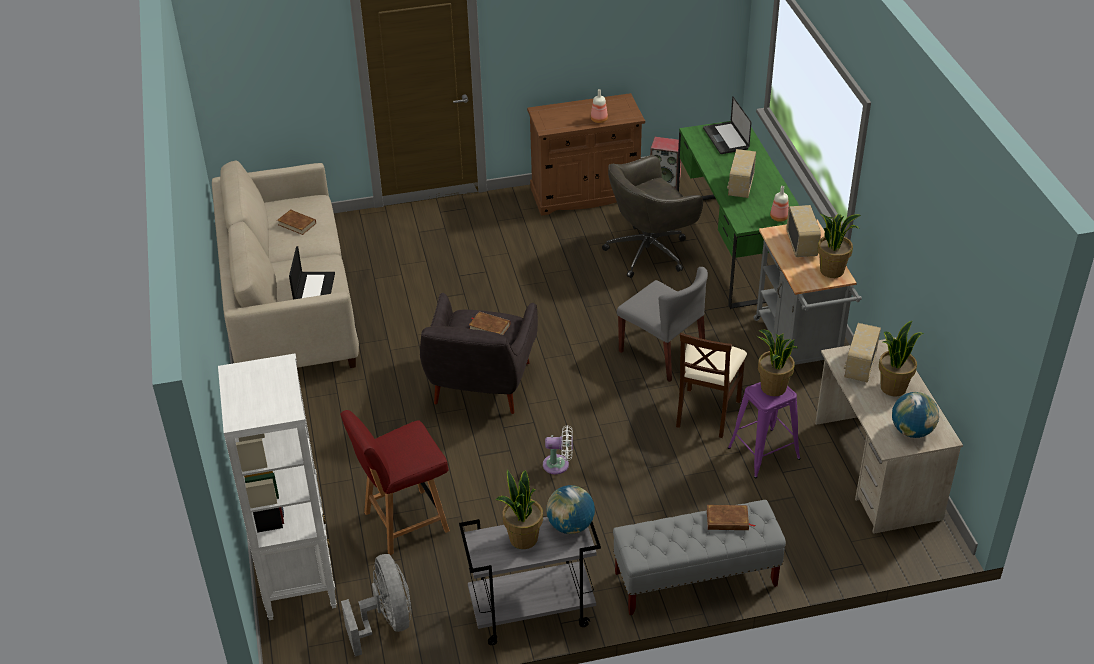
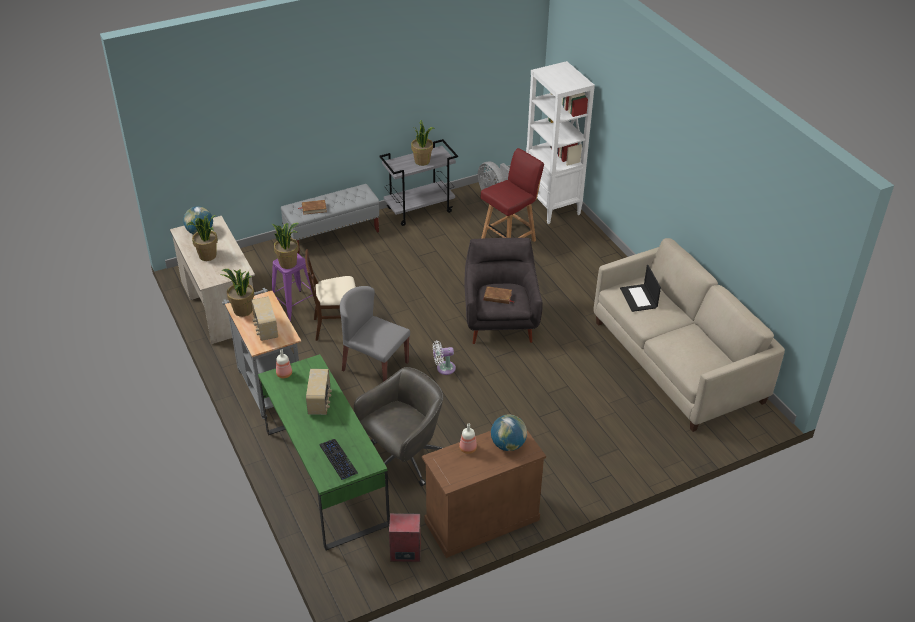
camera: 165 degrees right, 0 degrees up
(297, 224) = (693, 349): brown book -> none
(559, 465) = (428, 281): white fan -> white fan (443, 368)
(570, 525) = (399, 169): globe -> globe (508, 445)
(707, 412) = (336, 327): beige chair -> beige chair turned 105 degrees counterclockwise
(725, 139) = (338, 459): laptop -> keyboard
(859, 366) = (229, 266): radio -> none

